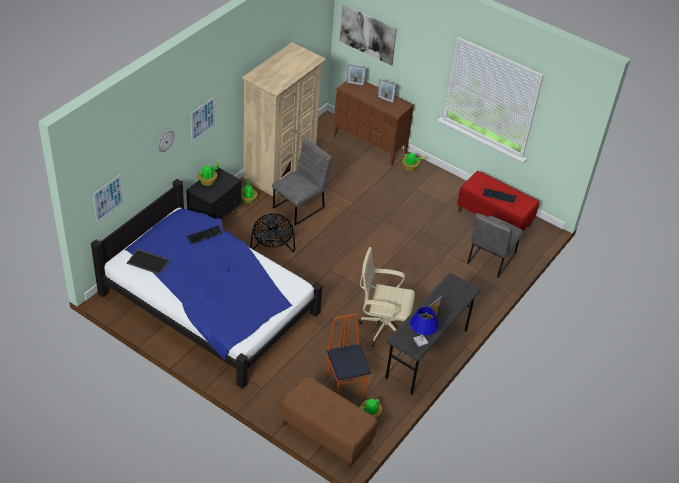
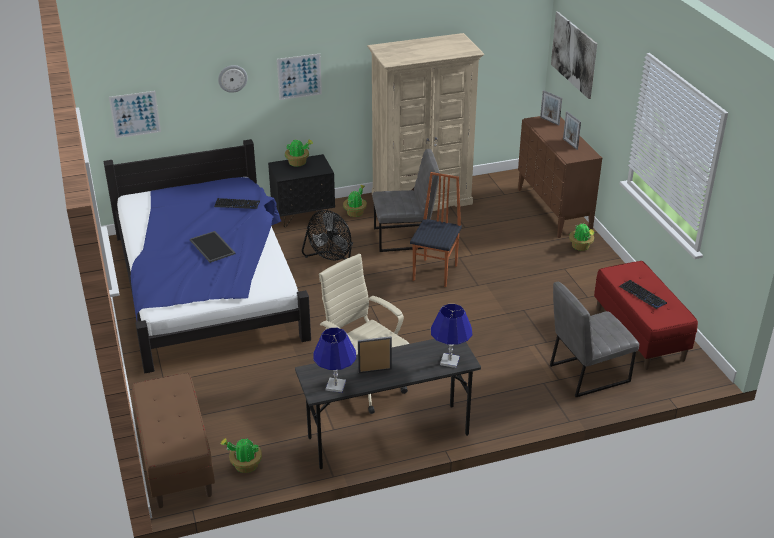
camera: 40 degrees right, 10 degrees down
(149, 261) = (157, 206): tray -> tray (213, 247)
(346, 385) = (255, 422): chair -> chair (436, 273)
(462, 293) = (450, 361): none -> blue table lamp

